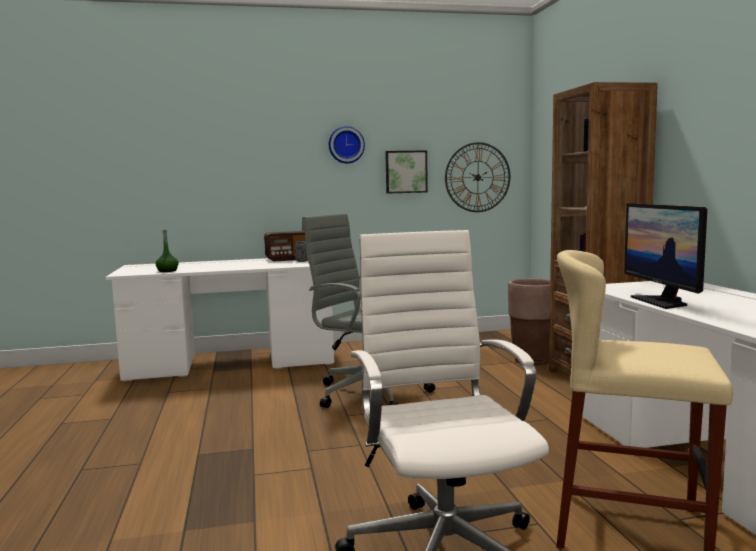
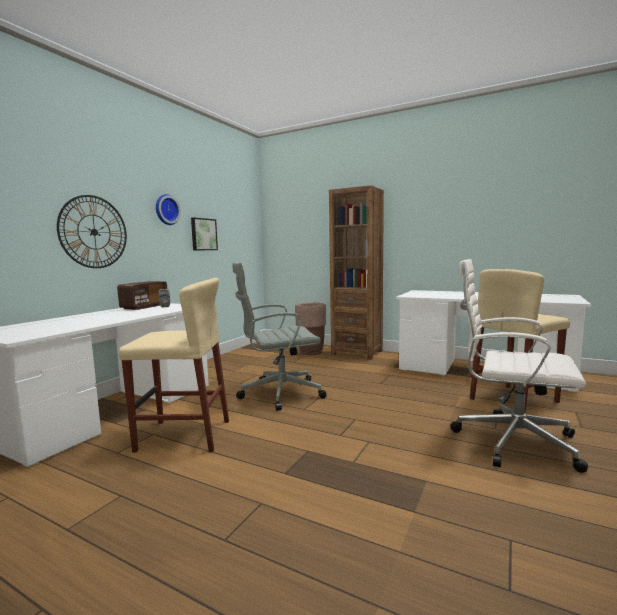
camera: 50 degrees left, 0 degrees up
(167, 271) = (66, 328): green bottle -> none
(220, 397) = (184, 435): none -> beige stool
(477, 177) = (239, 240): wall clock -> wall clock (94, 232)
(662, 302) = (457, 297): monitor -> none

